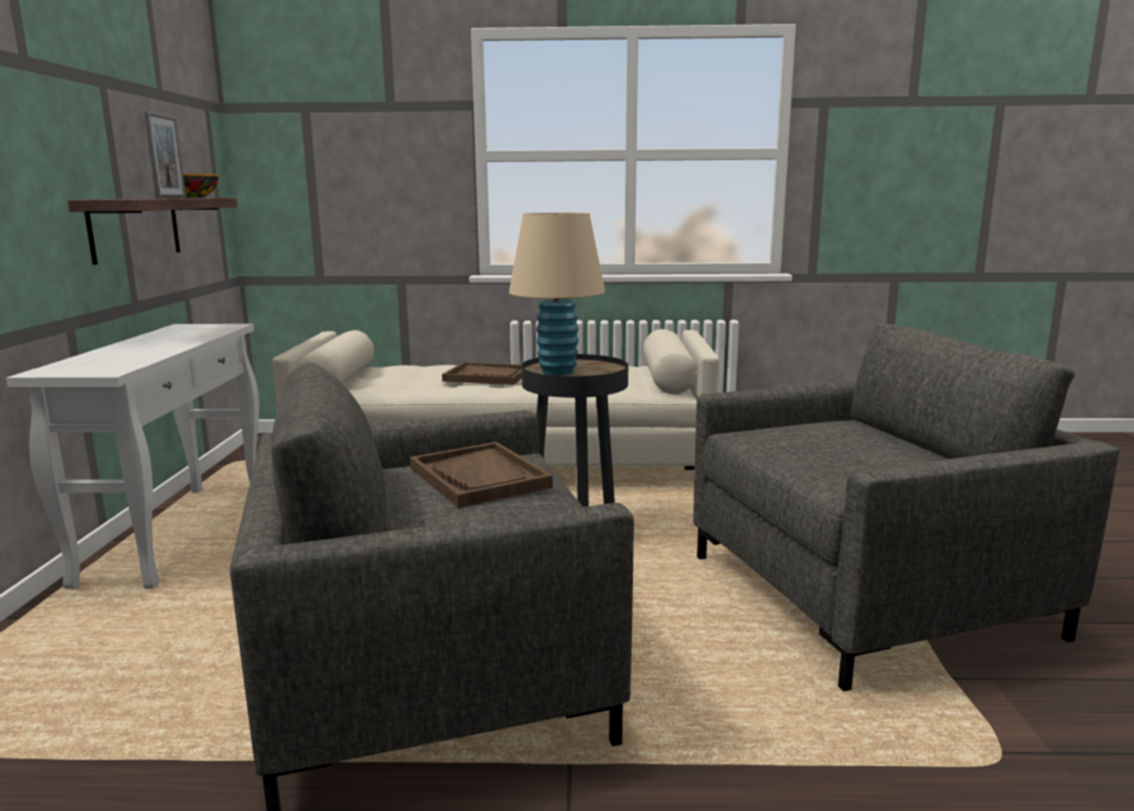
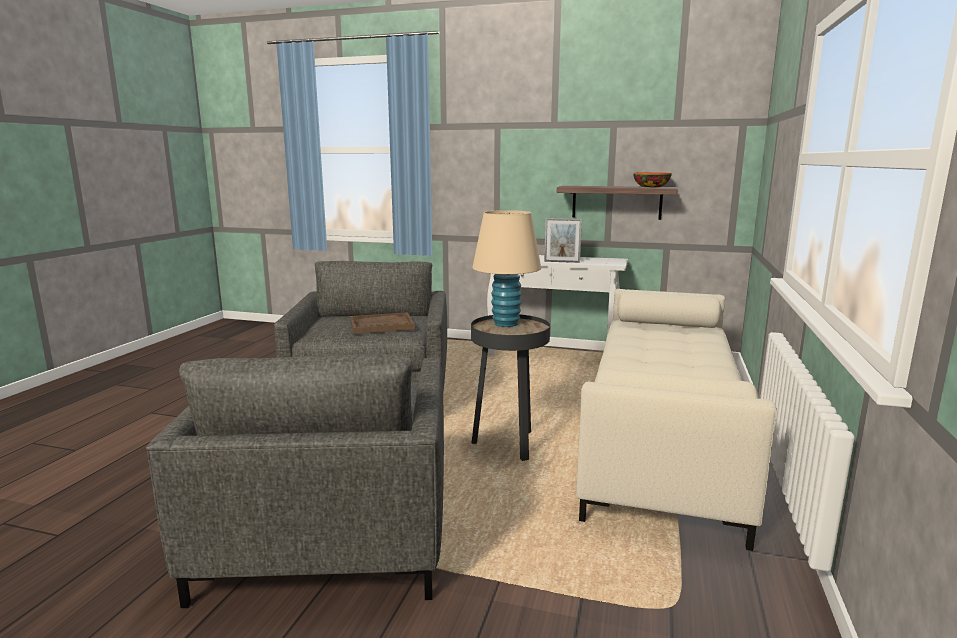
camera: 105 degrees right, 0 degrees up
(171, 198) = (607, 187): picture frame -> picture frame (562, 262)
(487, 376) = (666, 353): brown tray -> none

